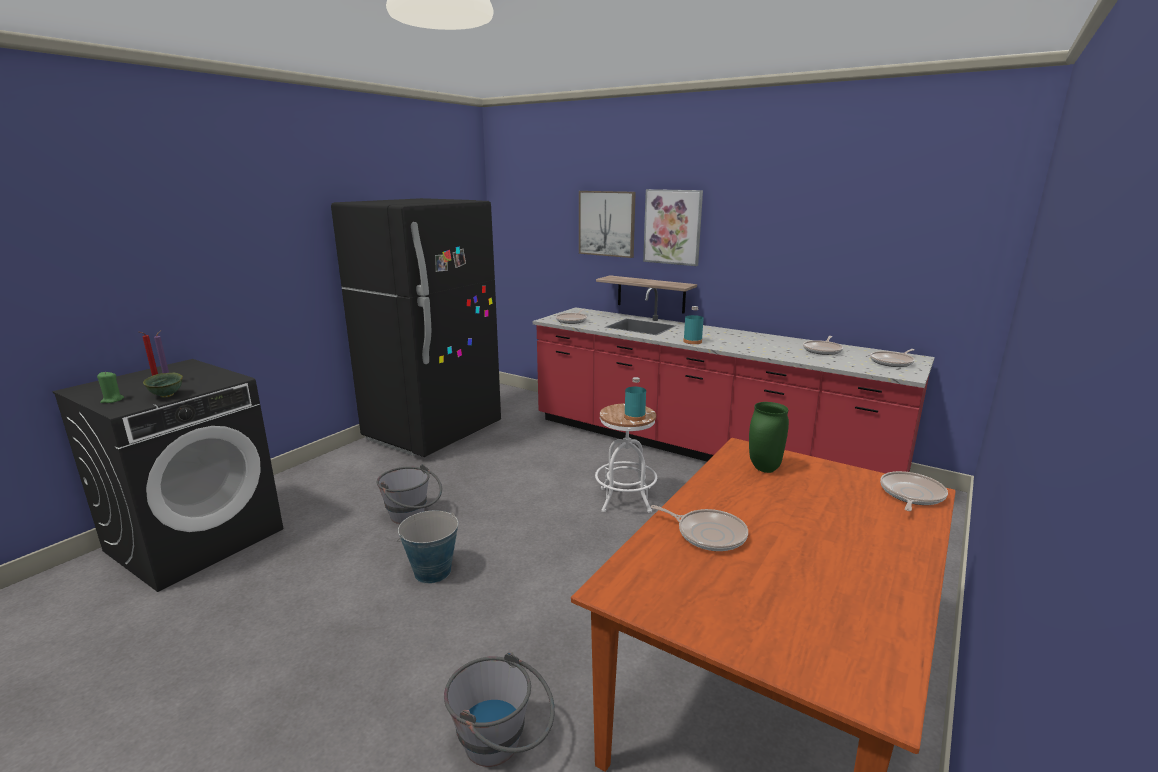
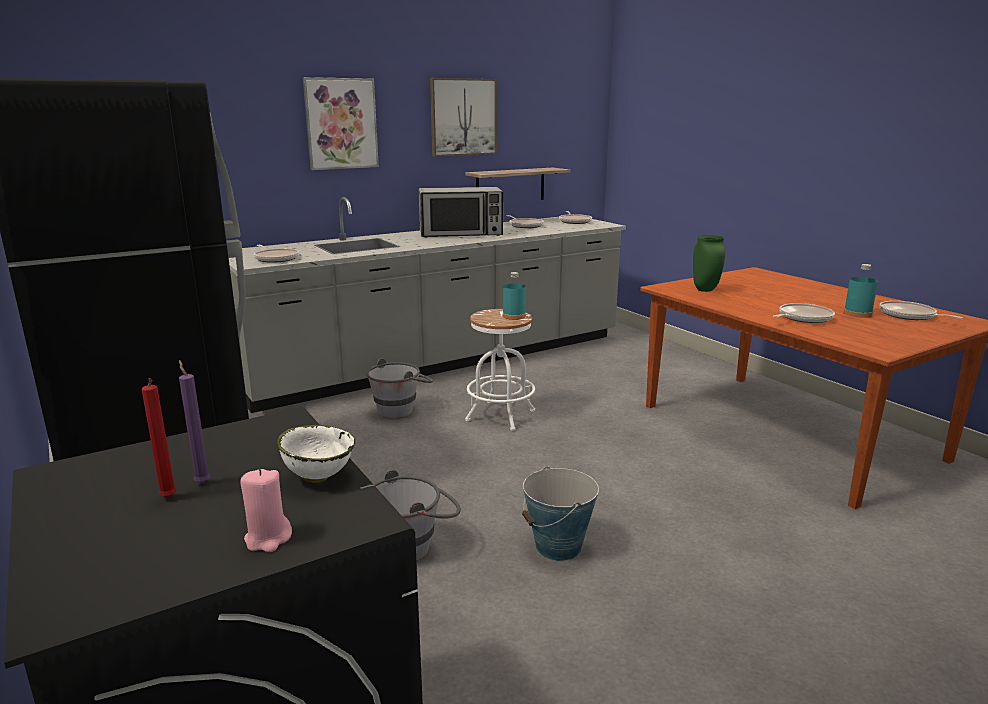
camera: 65 degrees left, 0 degrees up
(112, 400) = (268, 538): green candle -> pink candle
(167, 395) = (318, 476): green bowl -> white bowl
(502, 746) = (834, 545): grey bucket -> grey bucket (401, 409)
(607, 223) = (247, 125): picture -> picture (463, 117)
(651, 294) = (323, 210): shelf -> shelf (510, 186)
(692, 341) = (444, 242): turquoise bottle -> turquoise bottle (857, 314)
(703, 449) = (441, 362): red counter -> grey counter
(738, 340) = (461, 234): none -> microwave
(911, 495) = (759, 274): frying pan -> frying pan (909, 315)

